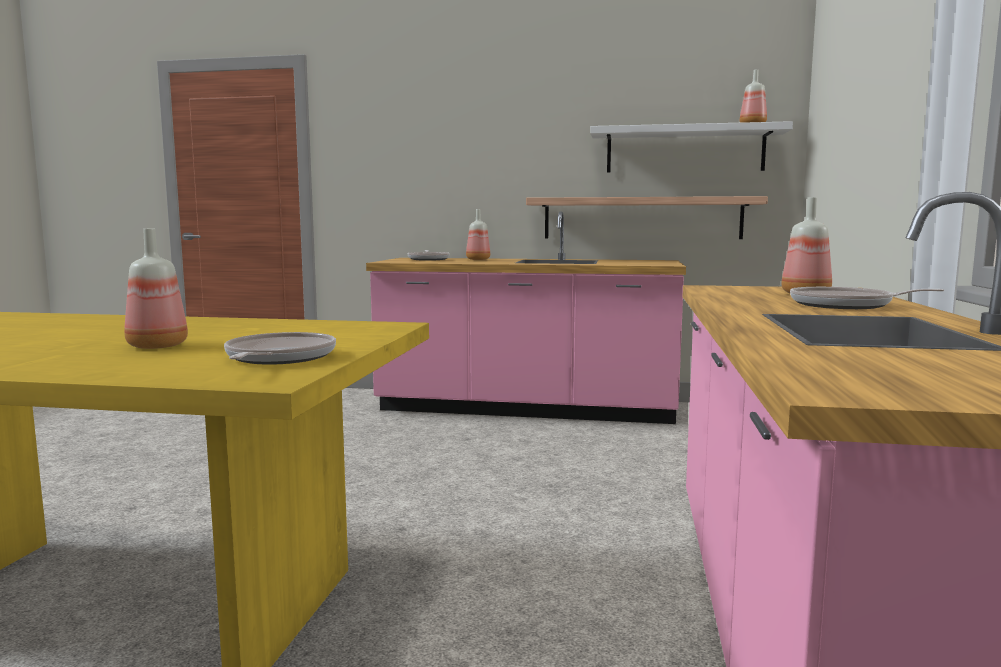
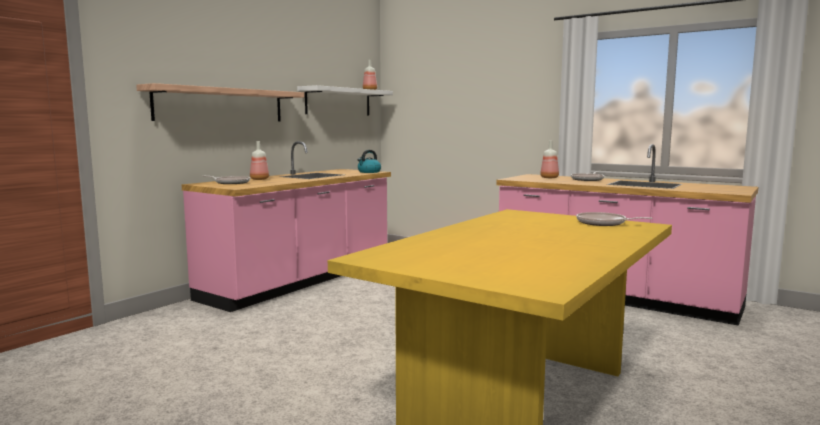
camera: 65 degrees left, 0 degrees up
(155, 346) = (560, 233): bottle -> none
(642, 218) = (322, 144): shelf -> shelf (221, 105)
(652, 264) = (369, 172): none -> kettle

